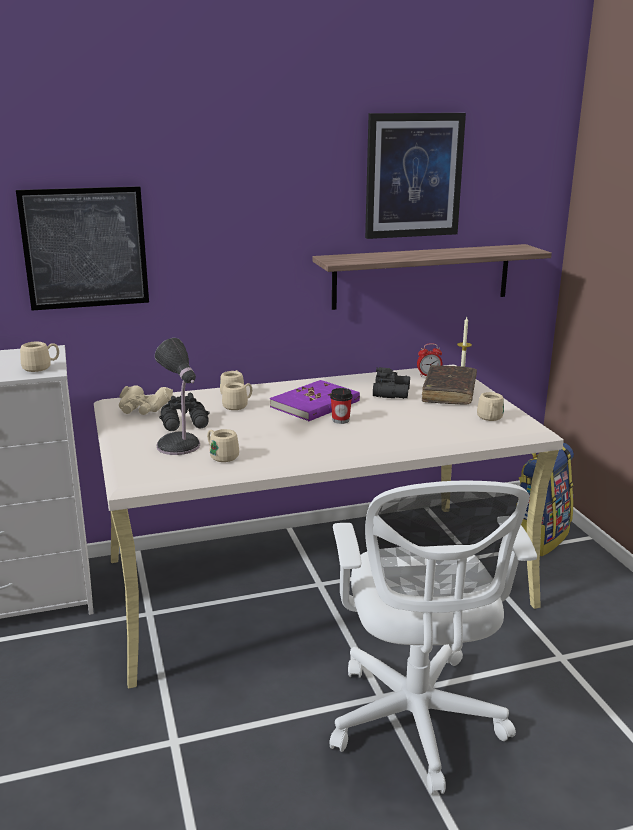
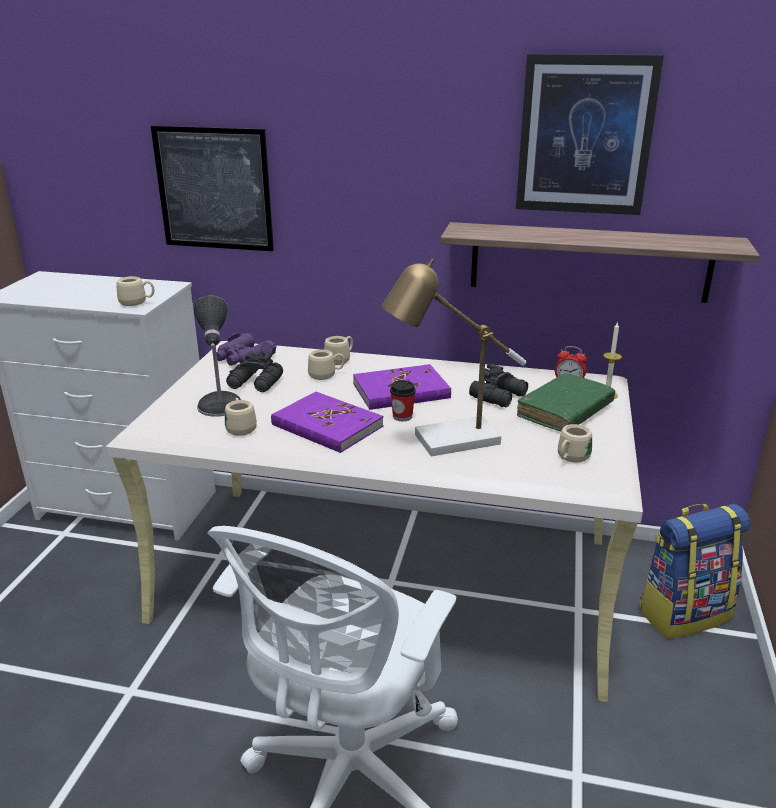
camera: 30 degrees right, 5 degrees up
(144, 408) = (243, 358): beige binoculars -> purple binoculars
(291, 439) = (327, 426): none -> purple book
(395, 428) = (447, 442): none -> table lamp
(449, 393) = (564, 412): brown book -> green book

